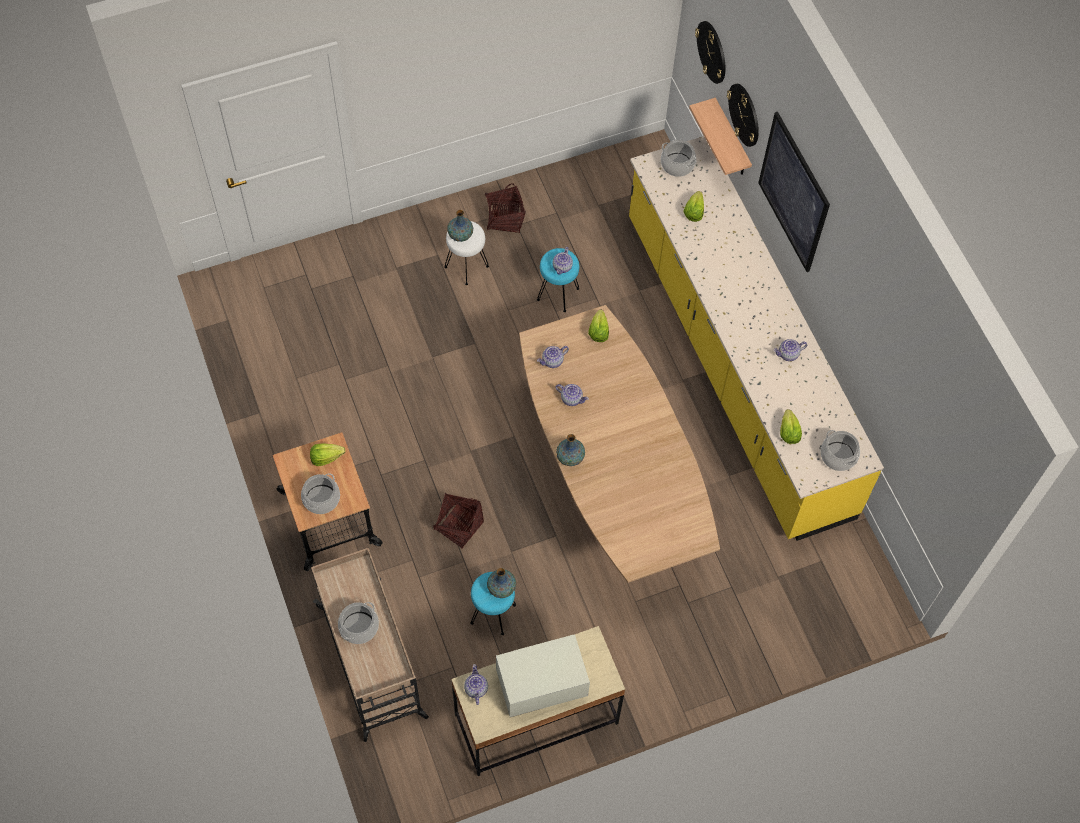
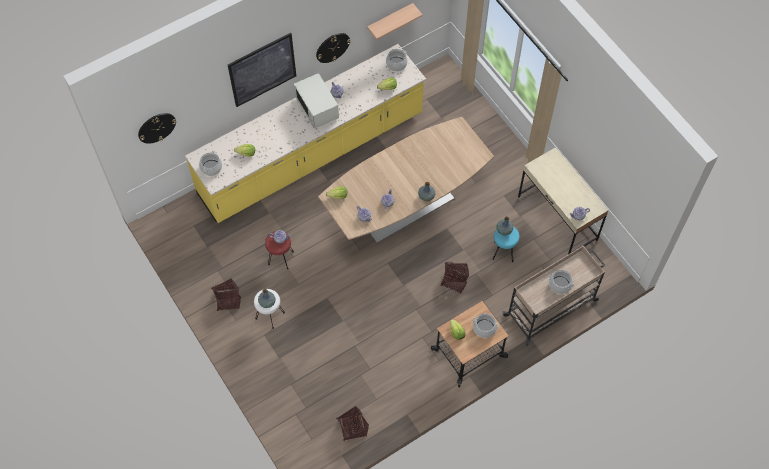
camera: 100 degrees left, 0 degrees up
(263, 340) = (352, 428): none -> basket
(541, 684) = (566, 185): white microwave -> white microwave (317, 108)
(558, 293) = (280, 257): turquoise stool -> red stool
(731, 140) = (200, 130): shelf -> shelf (390, 20)
(744, 114) = (202, 105): wall clock -> wall clock (332, 47)

